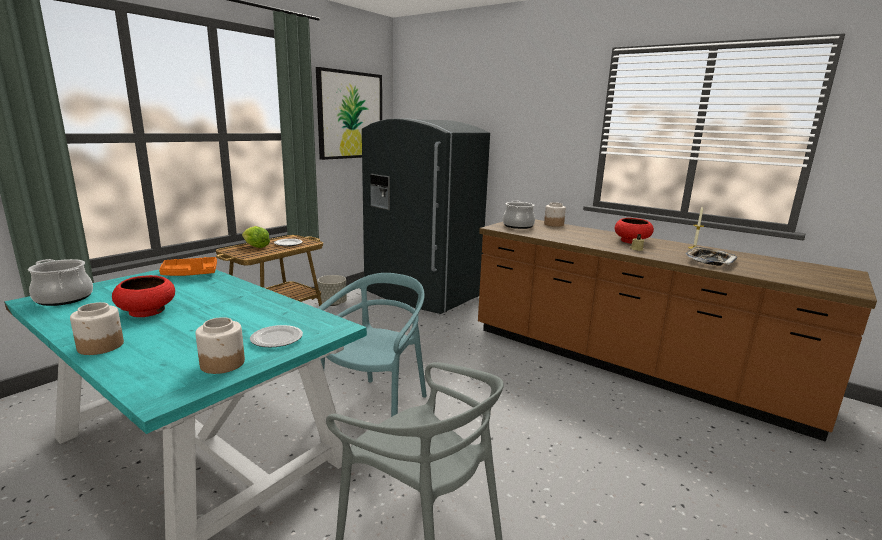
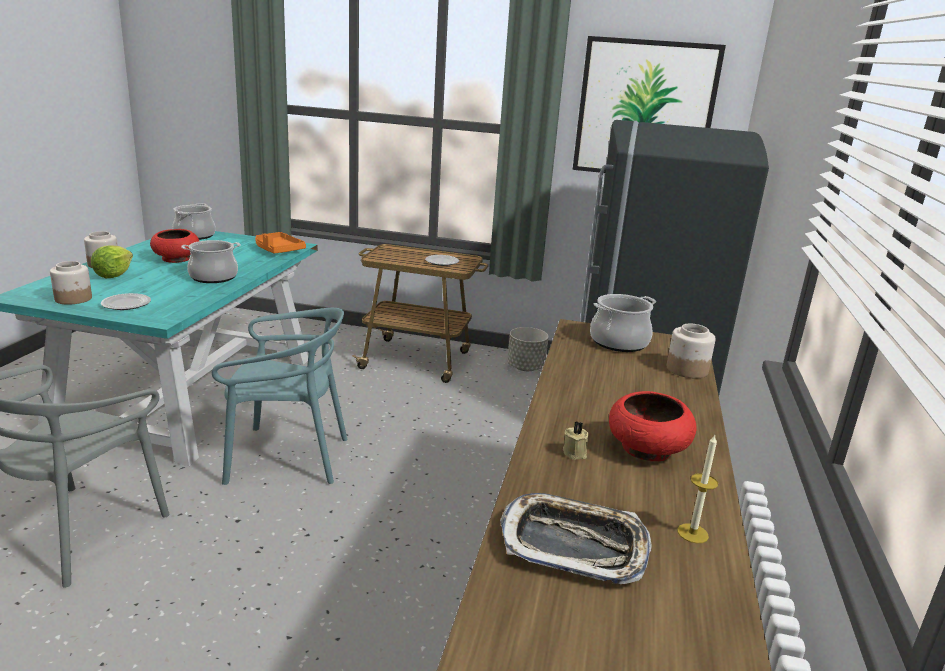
camera: 65 degrees right, 5 degrees up
(239, 301) = (213, 277): none -> cooking pot
(255, 246) = (414, 253): lettuce -> lettuce (114, 275)

